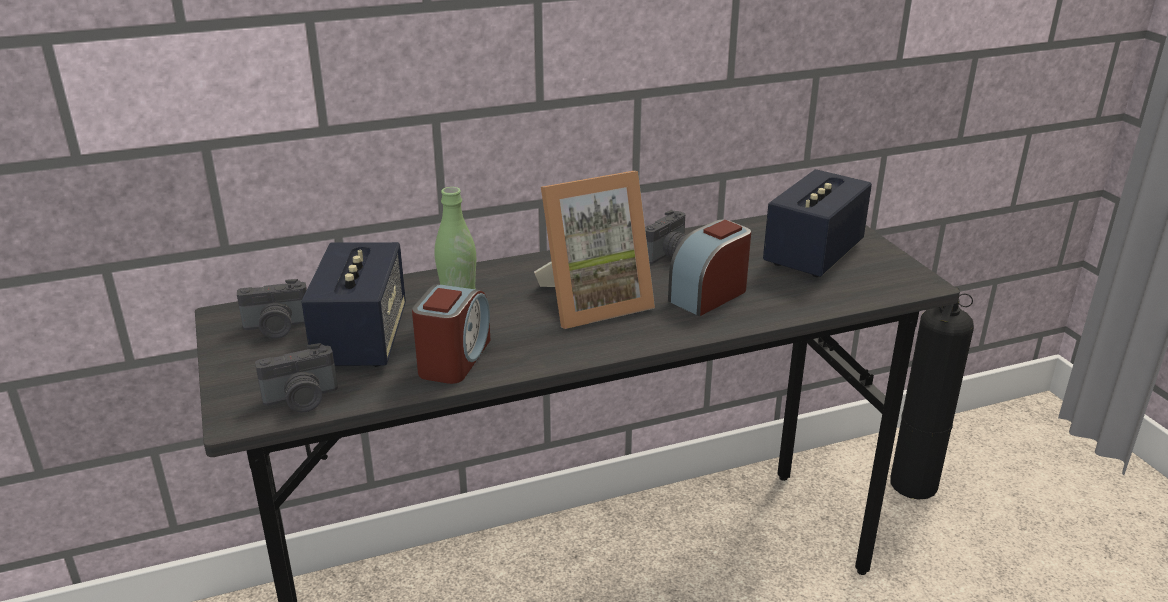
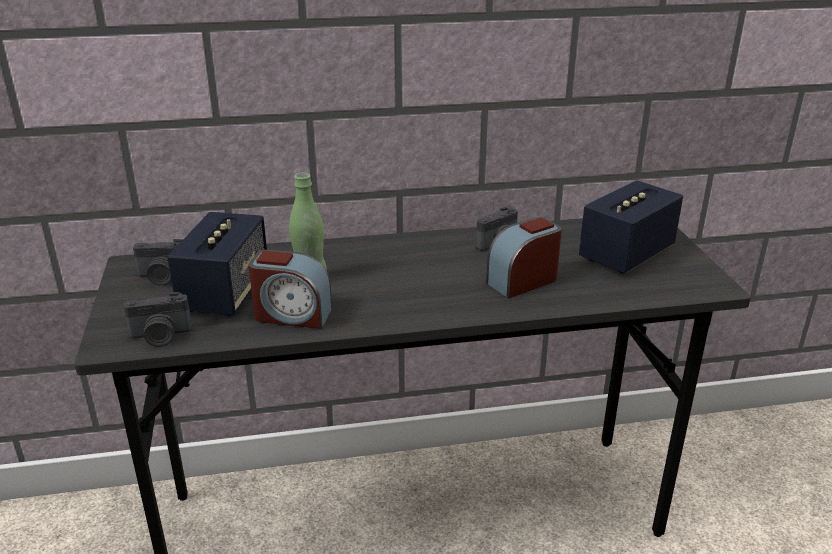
camera: 10 degrees right, 0 degrees up
(454, 359) = (292, 315): alarm clock -> alarm clock turned 75 degrees clockwise
(592, 302) = (422, 279): picture frame -> none
(914, 483) = (722, 462): fire extinguisher -> none

